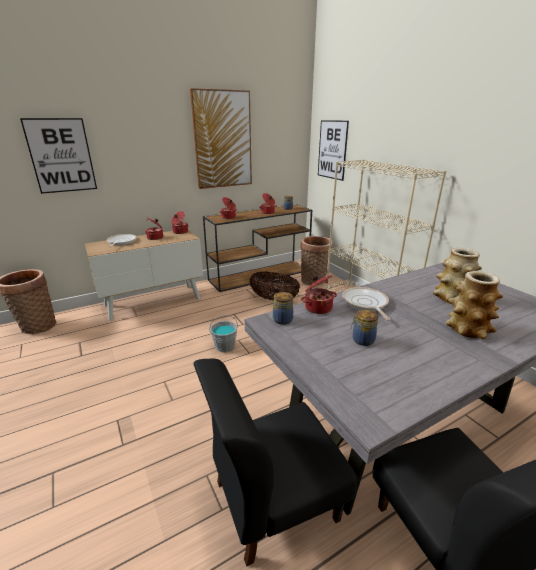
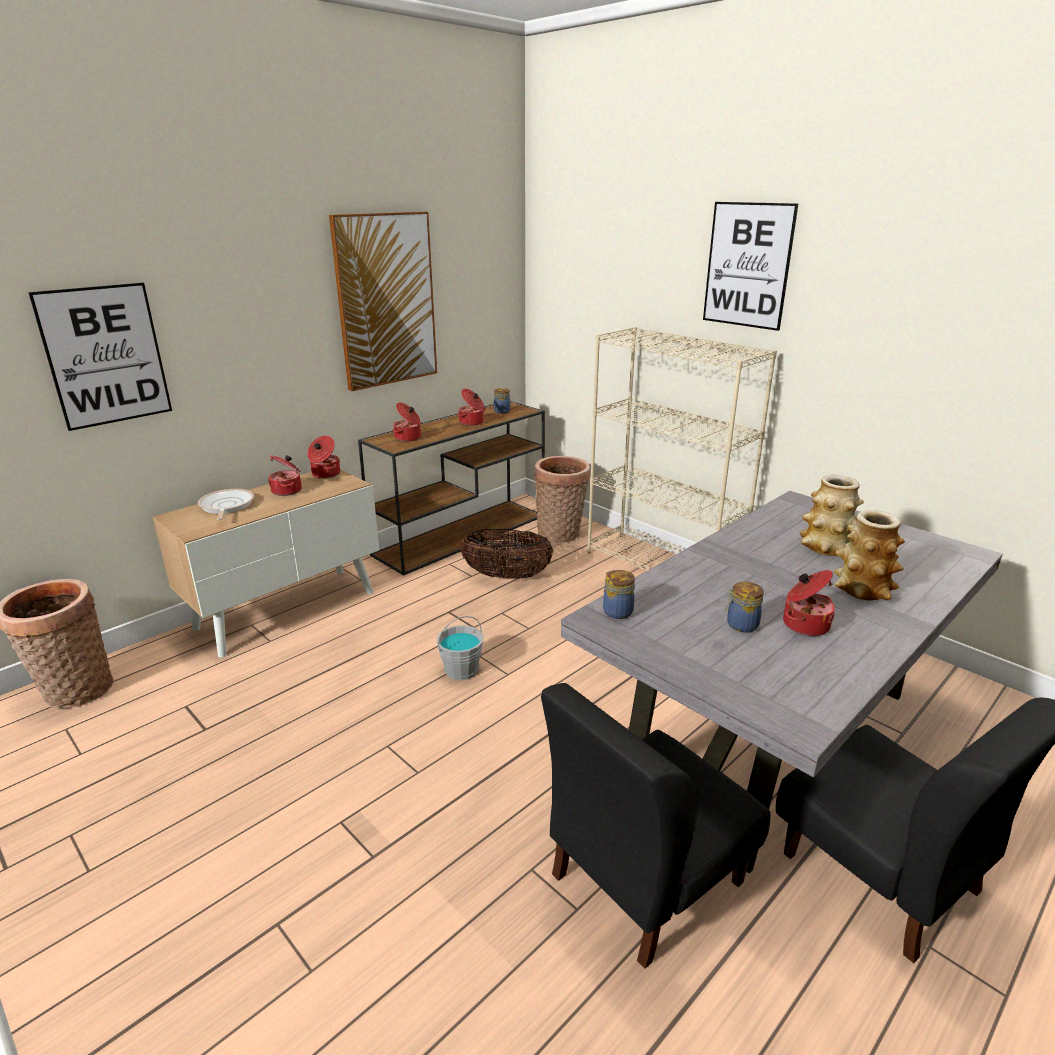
camera: 15 degrees left, 0 degrees up
(318, 307) = (655, 586): cooking pot -> cooking pot (804, 624)
(332, 150) = (572, 307): picture -> picture (747, 265)
(365, 304) = (717, 571): frying pan -> none

